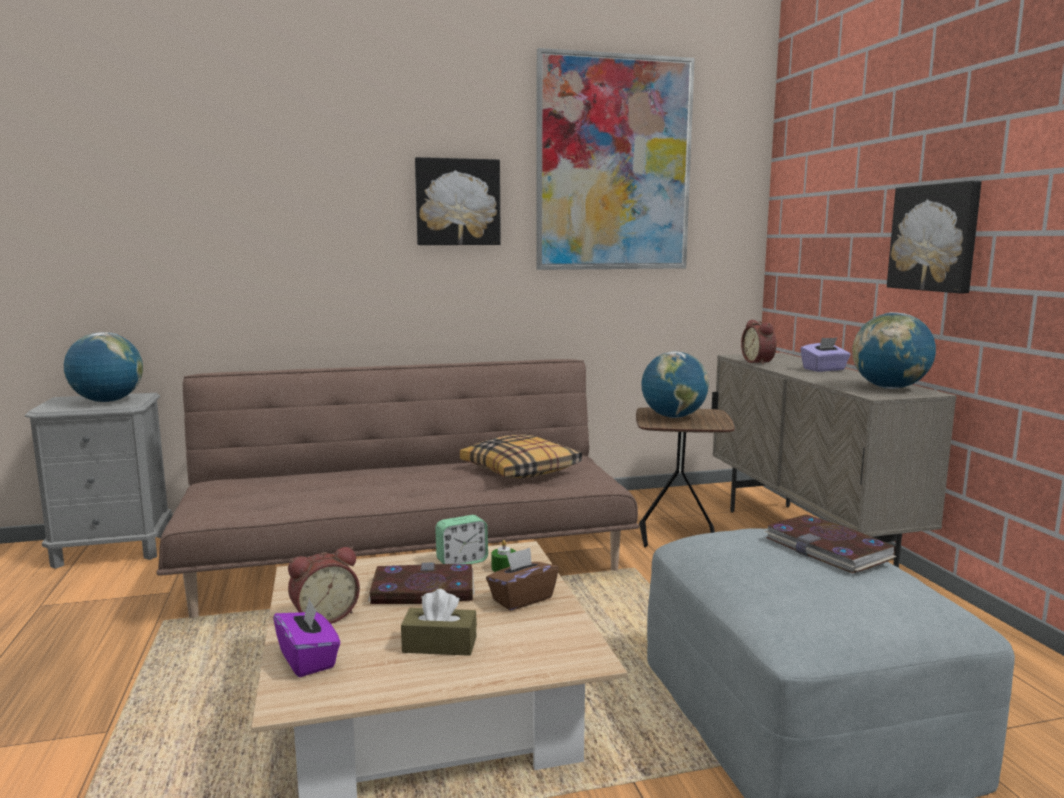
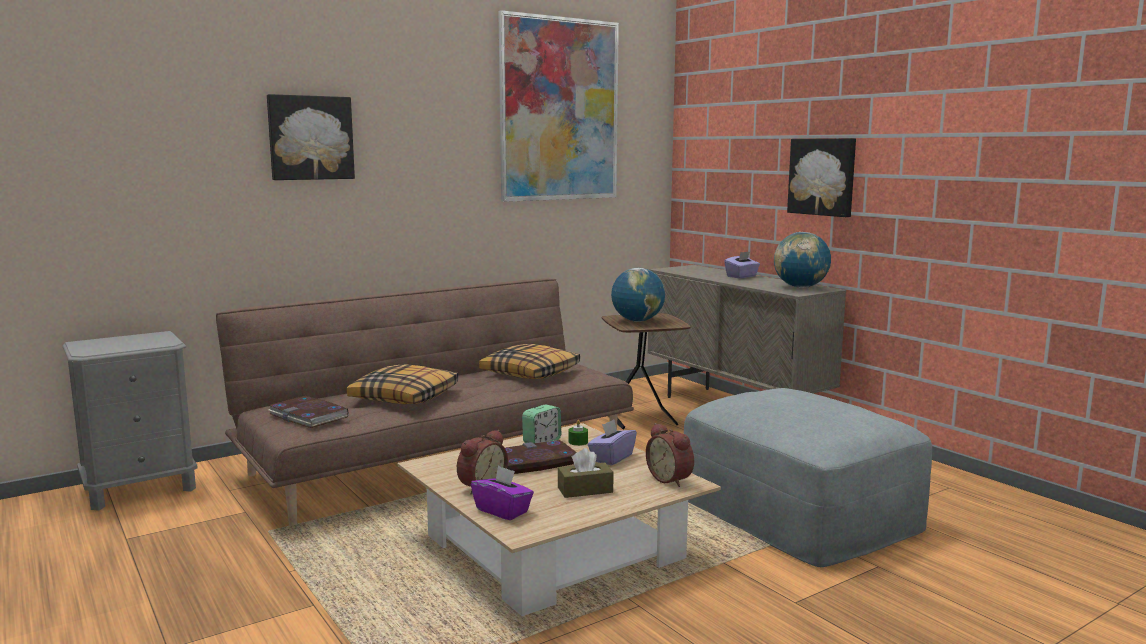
camera: 20 degrees left, 0 degrees up
(108, 401) = (138, 341): globe -> none
(353, 486) = (405, 398): none -> pillow
(457, 202) = (436, 143): picture -> picture (310, 138)
(521, 599) = (611, 458): brown tissue box -> purple tissue box
(759, 362) = (689, 273): alarm clock -> alarm clock (671, 479)
(828, 548) = (809, 396): book -> book (309, 416)

